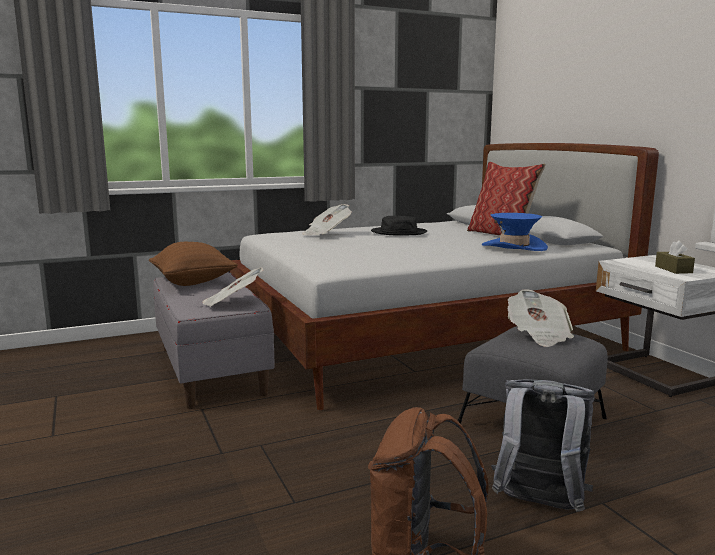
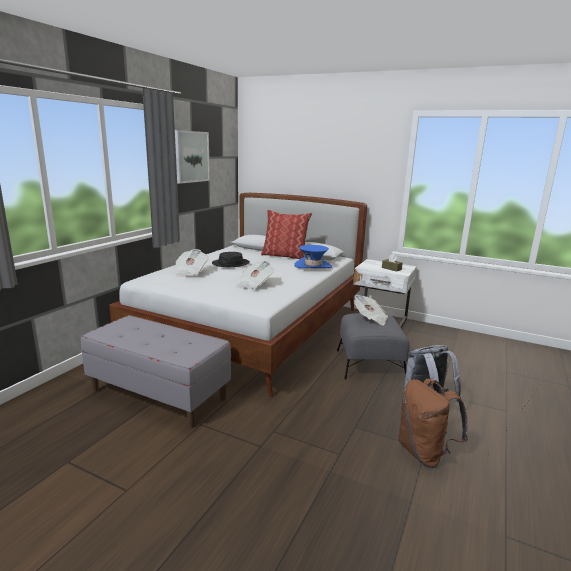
camera: 40 degrees left, 5 degrees up
(193, 282) = (127, 332): brown pillow -> none
(232, 303) = (196, 343): newspaper -> newspaper (254, 285)
(392, 87) = (191, 156): none -> picture

